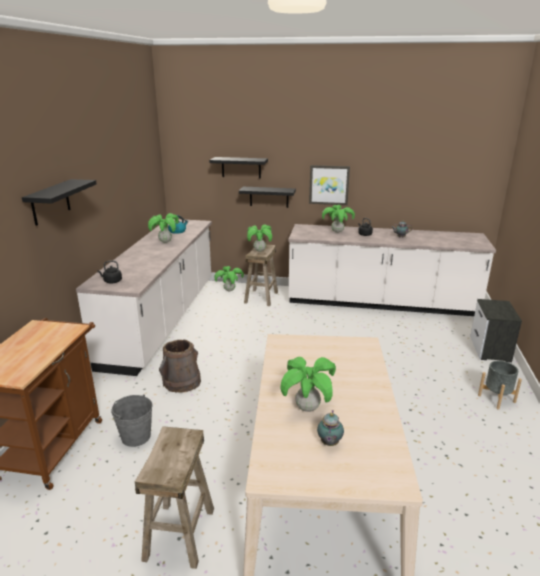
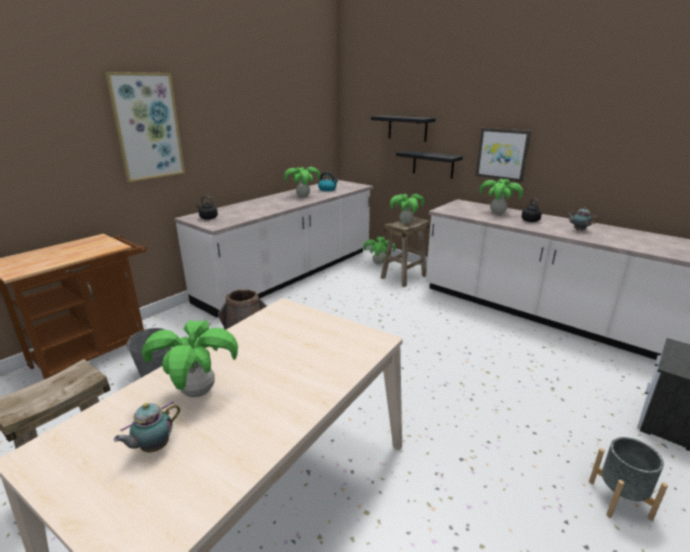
camera: 30 degrees right, 0 degrees up
(50, 202) = (147, 127): black shelf -> picture

